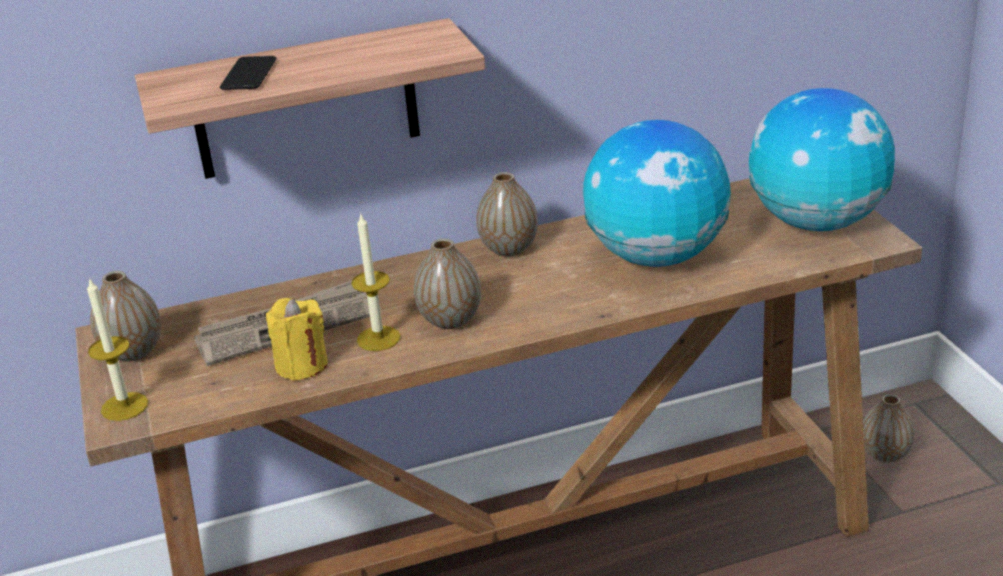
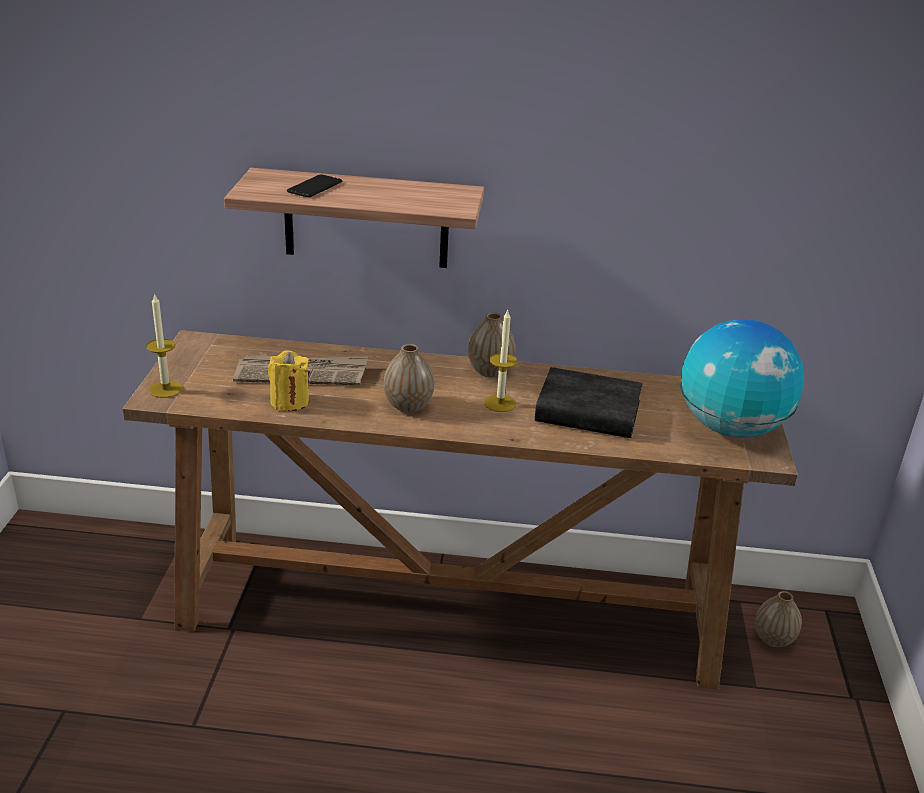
camera: 20 degrees right, 0 degrees up
(133, 352) = (199, 357): vase -> none
(378, 338) = (352, 401): candle -> candle (500, 403)
(657, 257) = (587, 412): globe -> black book

